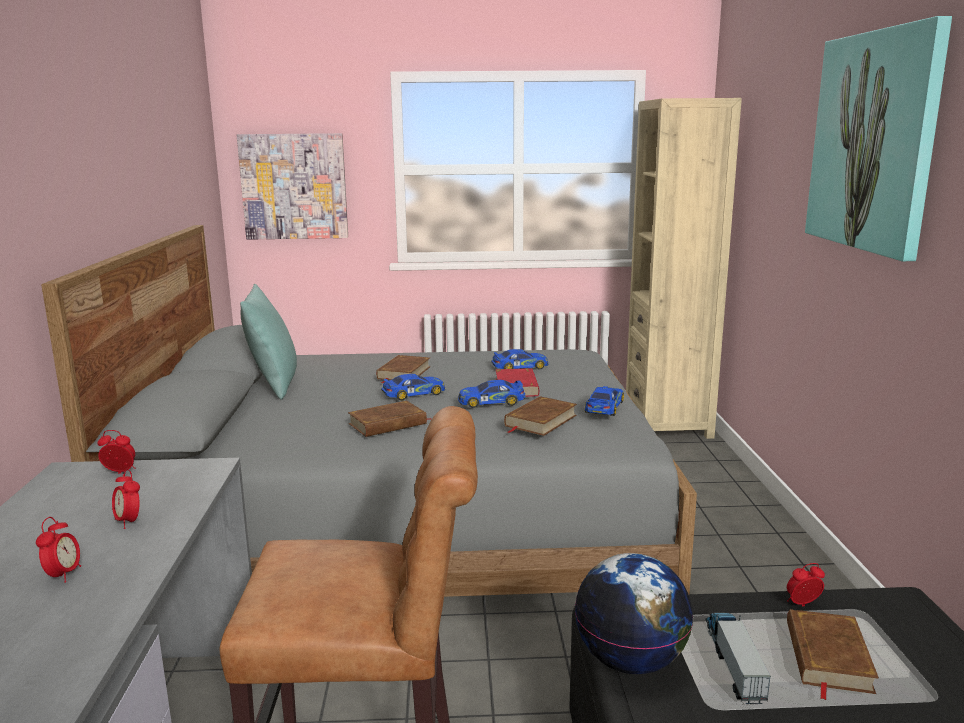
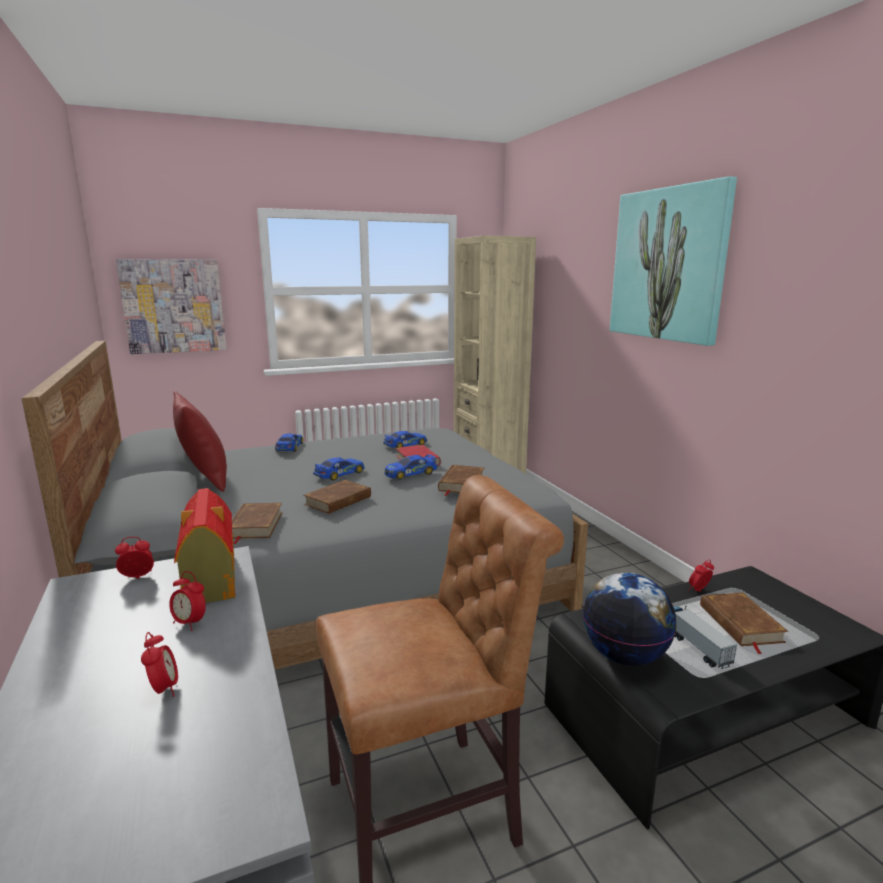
camera: 20 degrees left, 0 degrees up
(178, 485) = (210, 580): none -> toy house
(273, 384) = (204, 479): turquoise pillow -> red pillow
(403, 373) = (315, 458): brown book -> brown book (255, 525)
(604, 407) = (497, 468): toy car -> toy car (289, 447)

